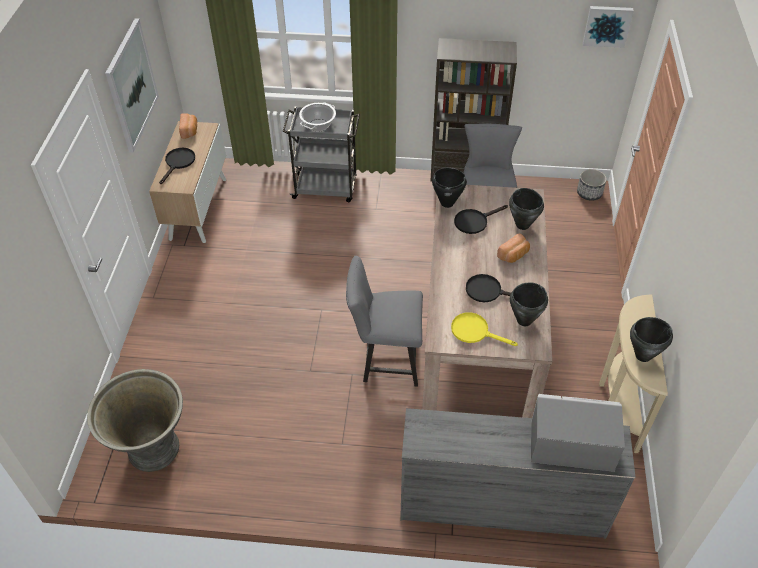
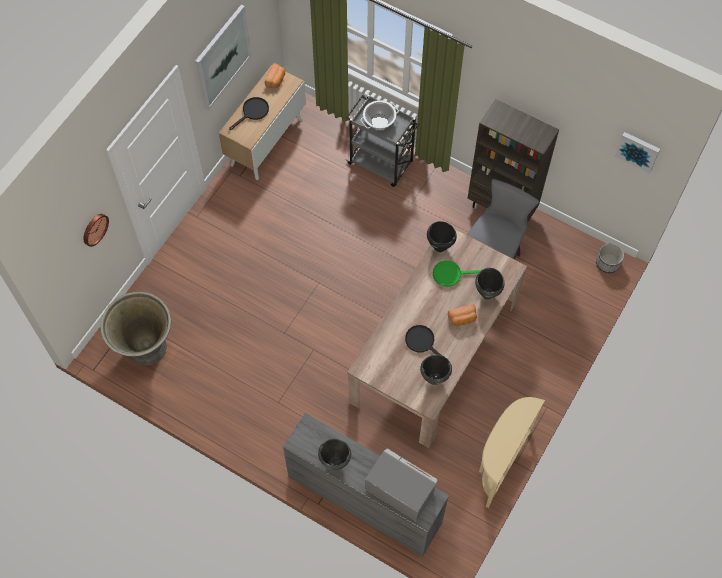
camera: 25 degrees right, 15 degrees up
(44, 291) = (94, 229): none -> wall clock
(385, 360) = (344, 349): grey chair -> none
(474, 221) = (451, 274): black frying pan -> green frying pan
(475, 331) = (392, 372): yellow frying pan -> none
(643, 356) = (500, 447): black cooking pot -> black cooking pot (335, 463)

